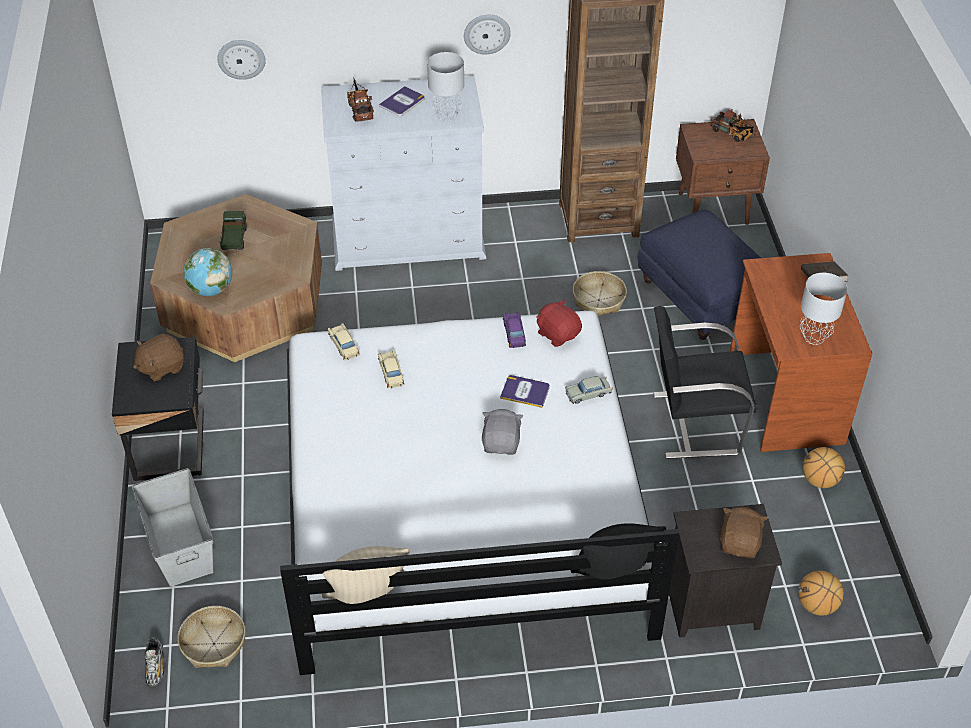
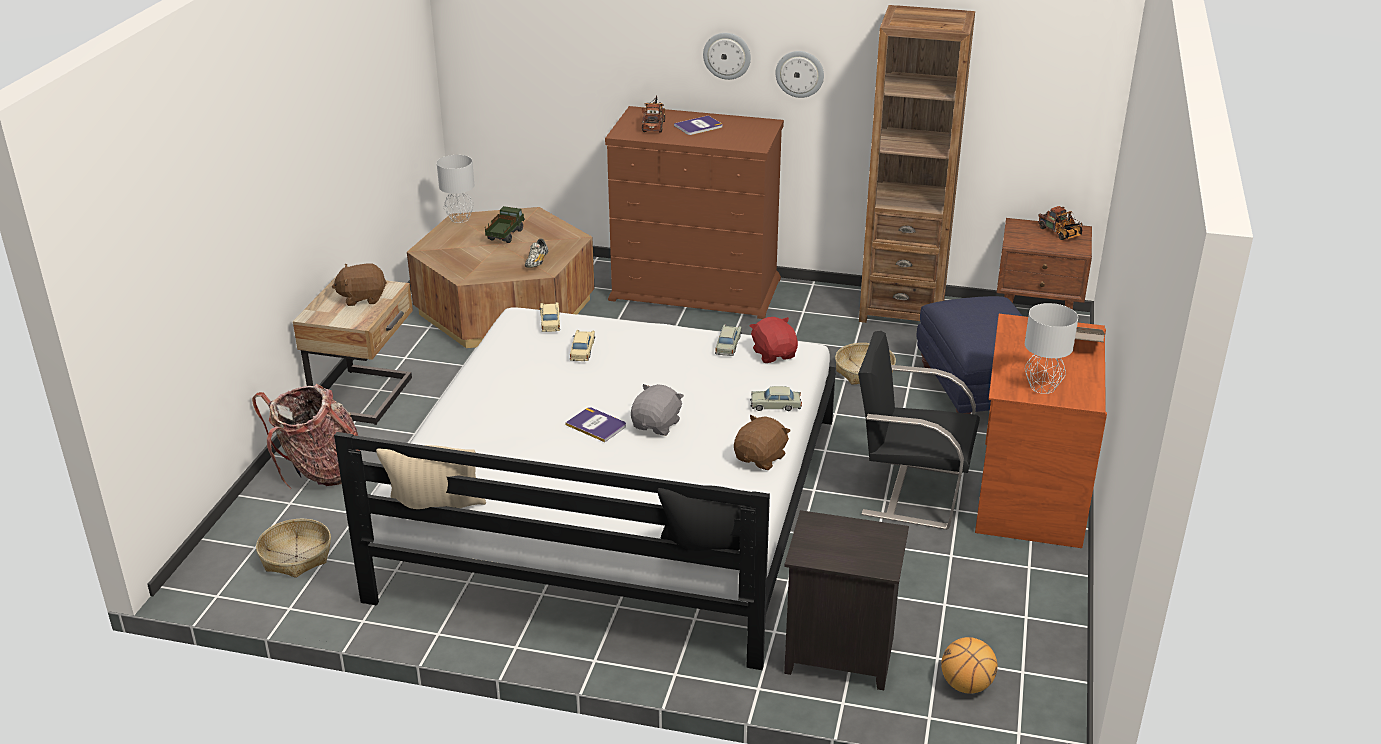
camera: 20 degrees right, 15 degrees down
(155, 667) = (229, 561): shoe -> shoe (537, 262)
(173, 445) = (366, 397): black nightstand -> beige nightstand
(179, 544) = (319, 472): grey storage box -> backpack
(211, 289) = (458, 265): globe -> none
(241, 58) = (556, 64): wall clock -> wall clock (727, 55)
(408, 238) = (696, 289): white dresser -> brown dresser
(446, 115) = (735, 141): grey table lamp -> grey table lamp (460, 218)
(514, 333) = (728, 345): purple toy car -> beige toy car
(525, 392) = (709, 391): book -> book (596, 425)
(740, 543) = (859, 553): brown plush toy -> brown plush toy (761, 458)
(820, 480) = (1032, 573): basketball -> none

